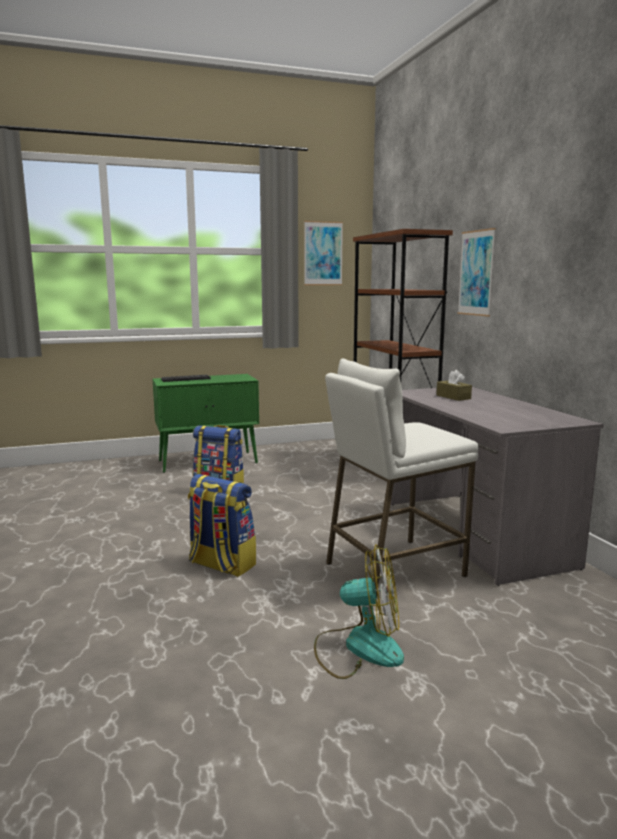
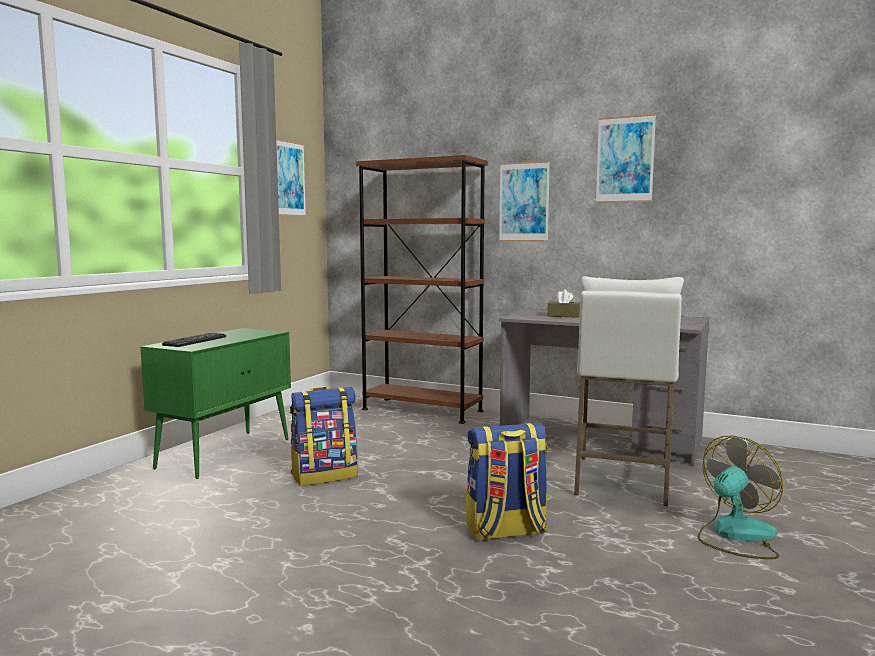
camera: 45 degrees left, 5 degrees down
(551, 223) = (625, 159): none -> picture

